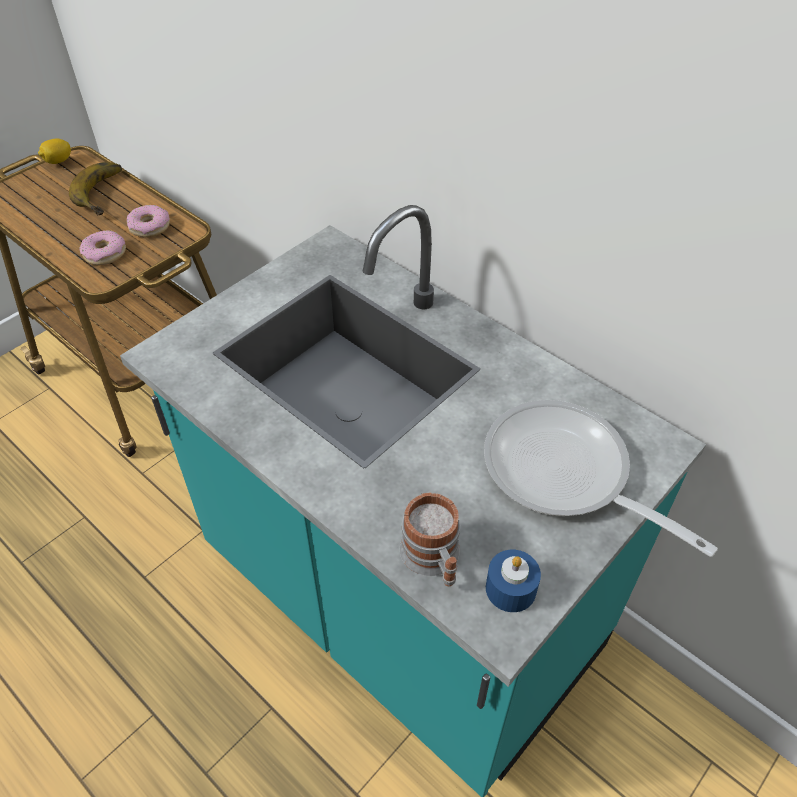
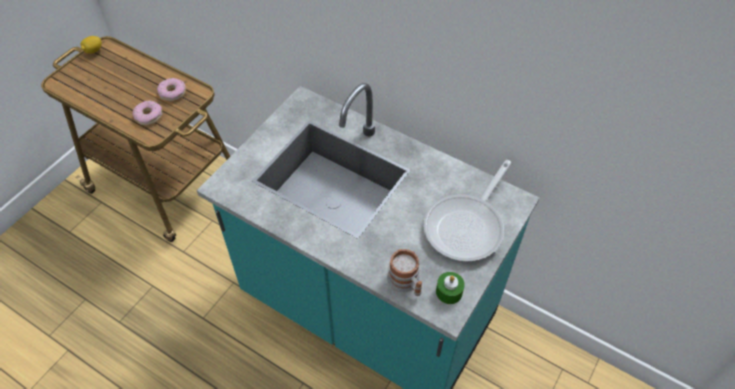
camera: 10 degrees left, 5 degrees up
(106, 192) = (135, 71): banana -> none
(510, 588) = (449, 292): blue candle -> green candle
(565, 475) = (467, 226): frying pan -> frying pan turned 90 degrees counterclockwise

